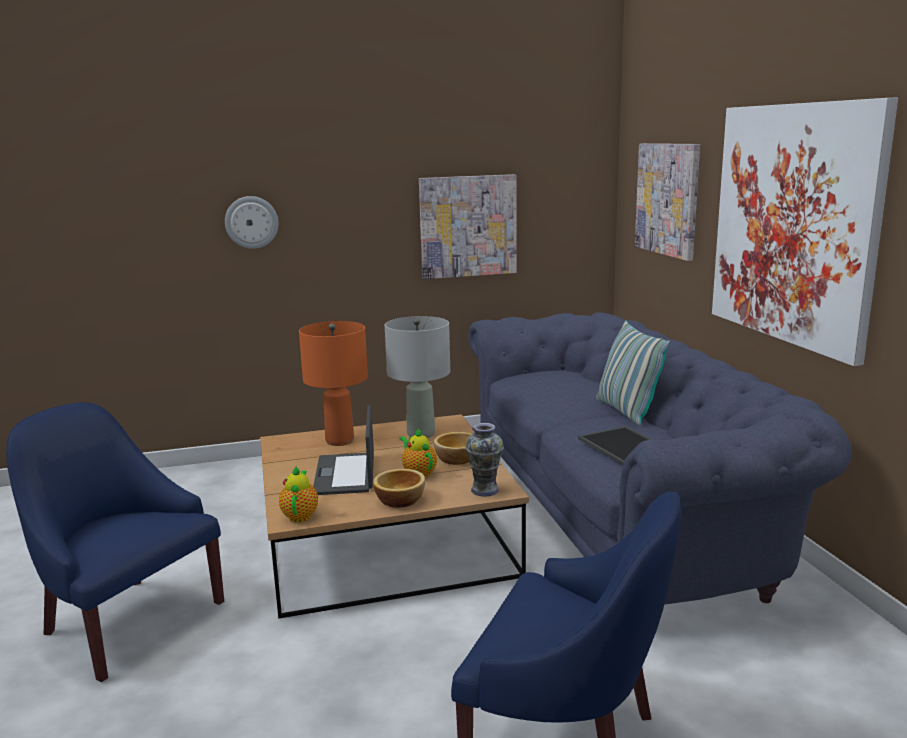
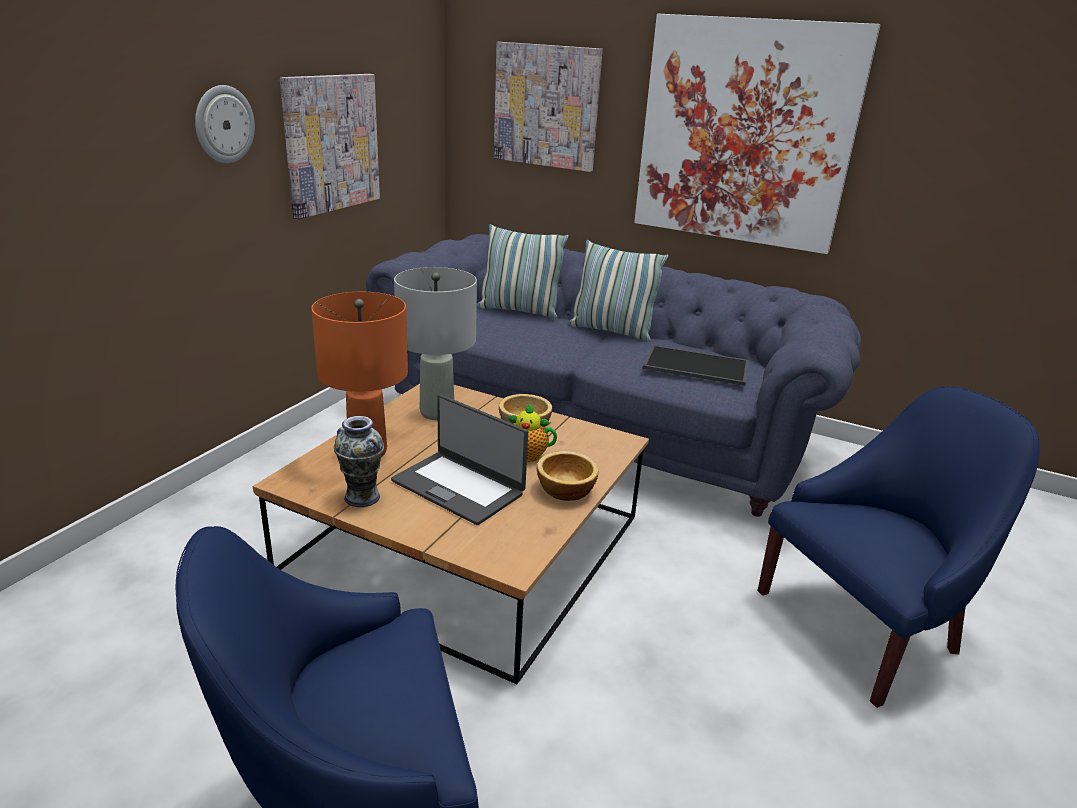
camera: 50 degrees left, 10 degrees up
(251, 222) = (70, 154): wall clock -> wall clock (224, 124)
(300, 515) = (513, 553): teapot -> none
(484, 490) = (608, 447): vase -> vase (361, 497)
(579, 380) = (519, 311): none -> pillow

